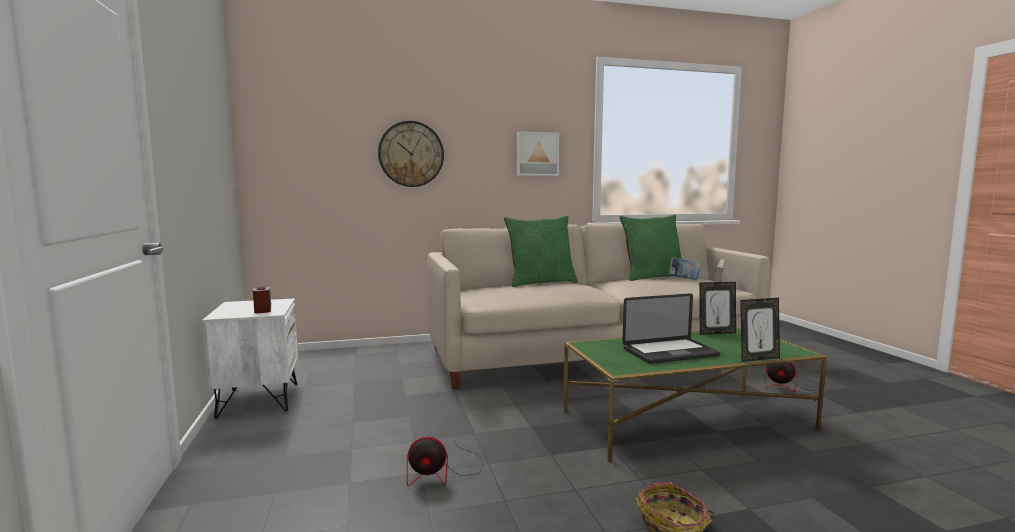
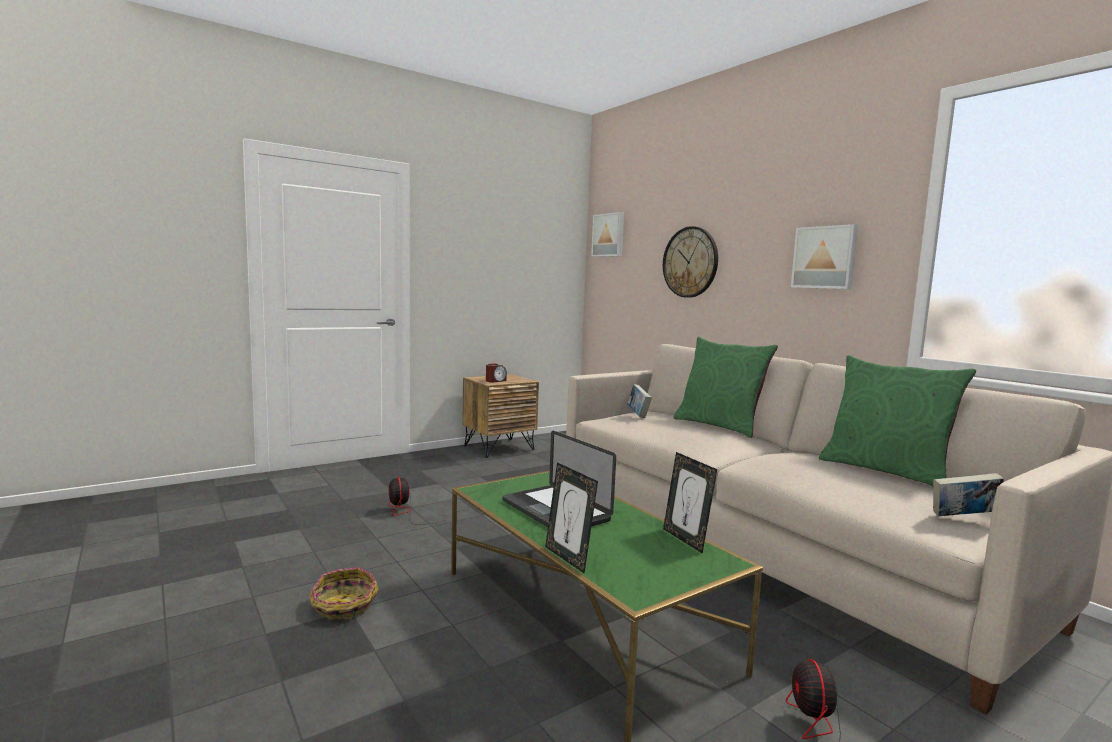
camera: 70 degrees right, 0 degrees up
(258, 400) = (498, 448): white nightstand -> brown nightstand
(281, 119) = (609, 235): none -> picture
(684, 280) = (897, 487): book -> book (638, 414)

